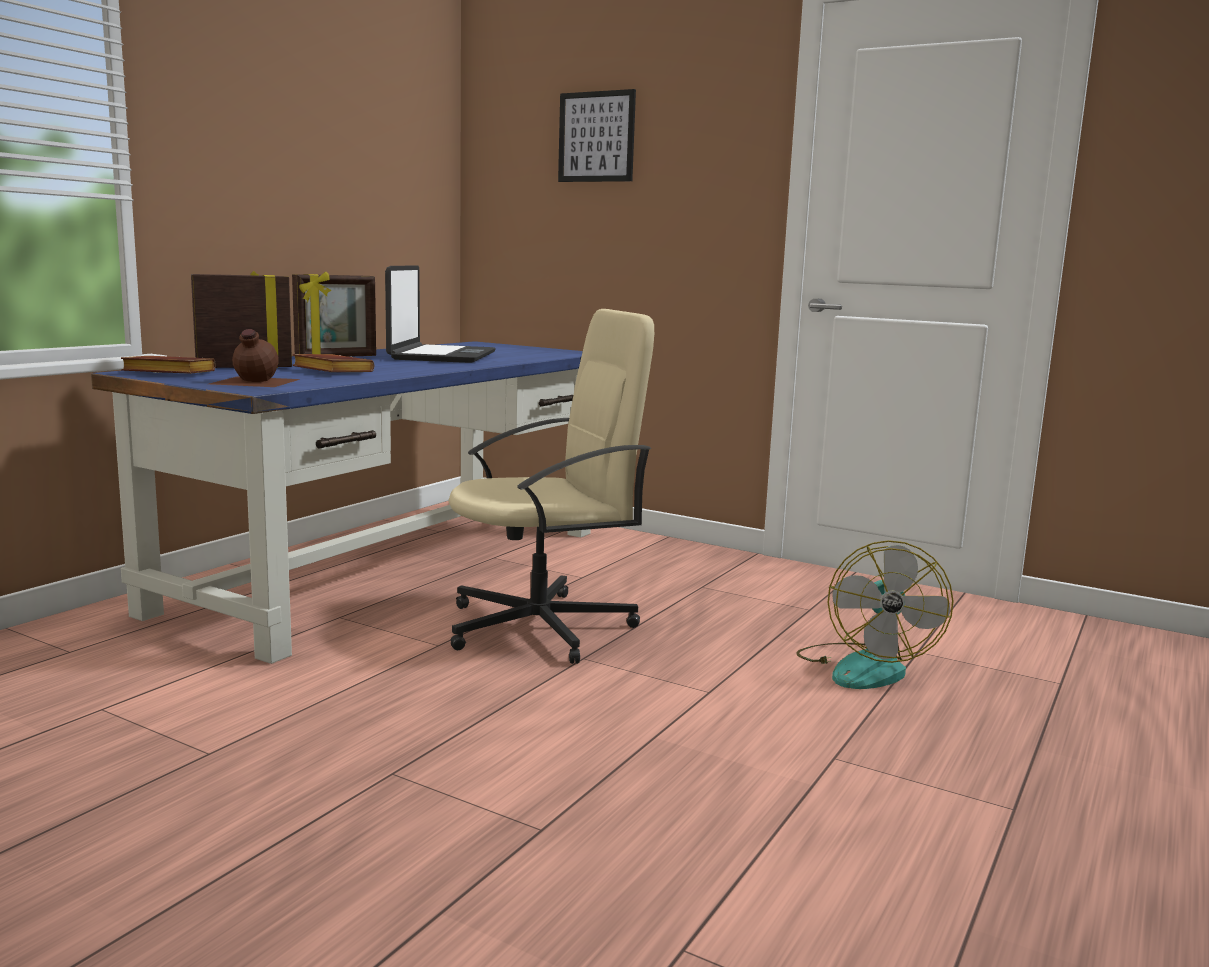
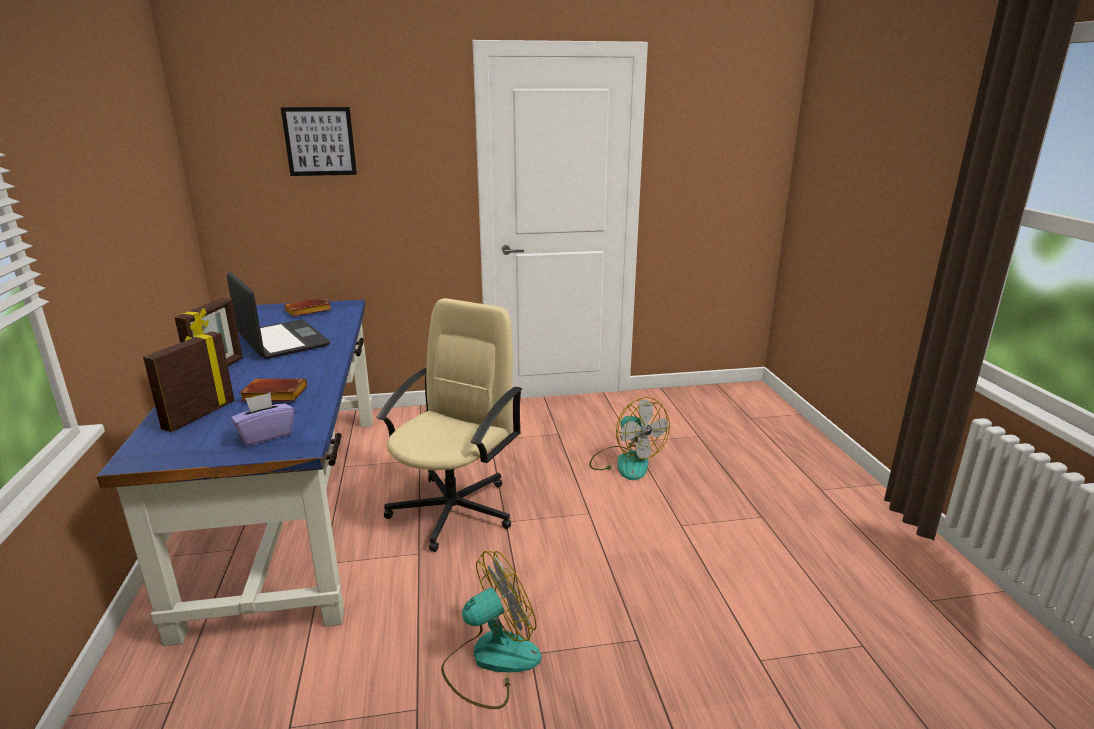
camera: 40 degrees left, 10 degrees up
(166, 373) = (165, 450): brown book -> brown book (307, 312)
(253, 381) = (266, 435): brown bottle -> purple tissue box
(342, 756) = (491, 660): none -> fan

